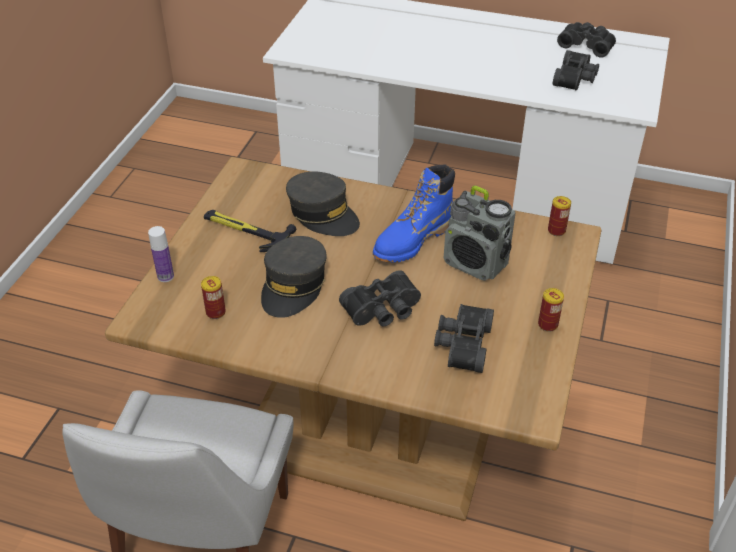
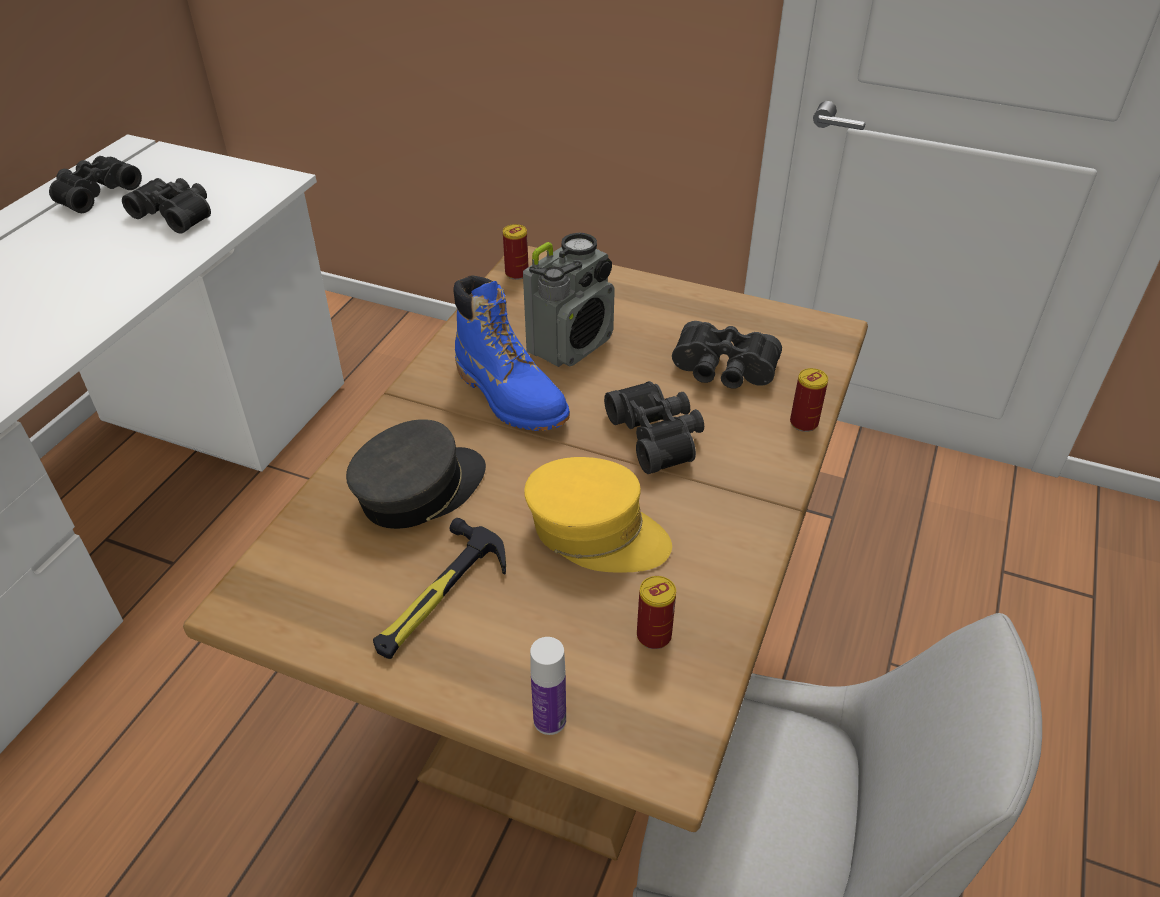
camera: 85 degrees left, 0 degrees up
(293, 286) = (596, 531): grey cap -> yellow cap
(548, 324) = (688, 302): can -> can (803, 423)

